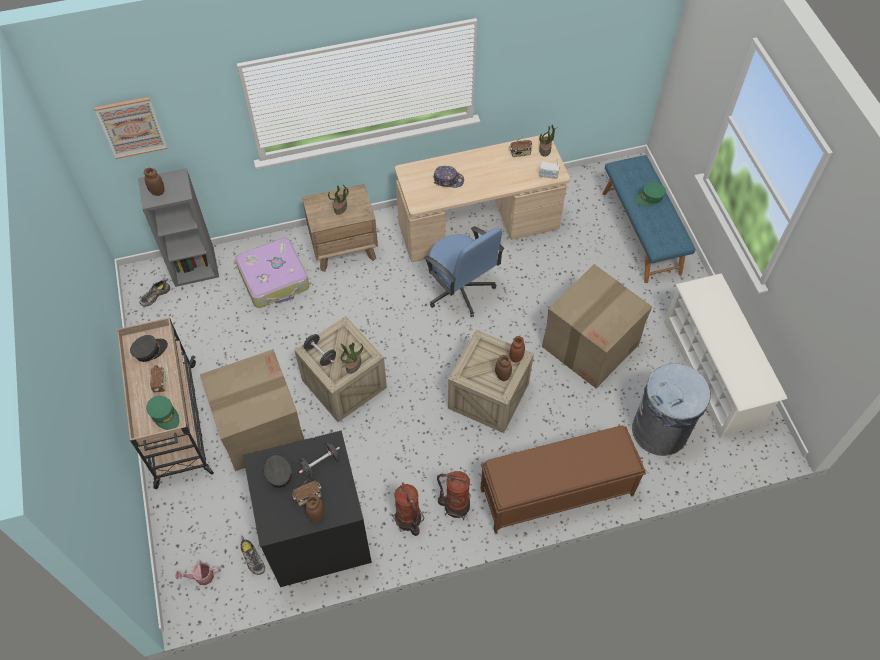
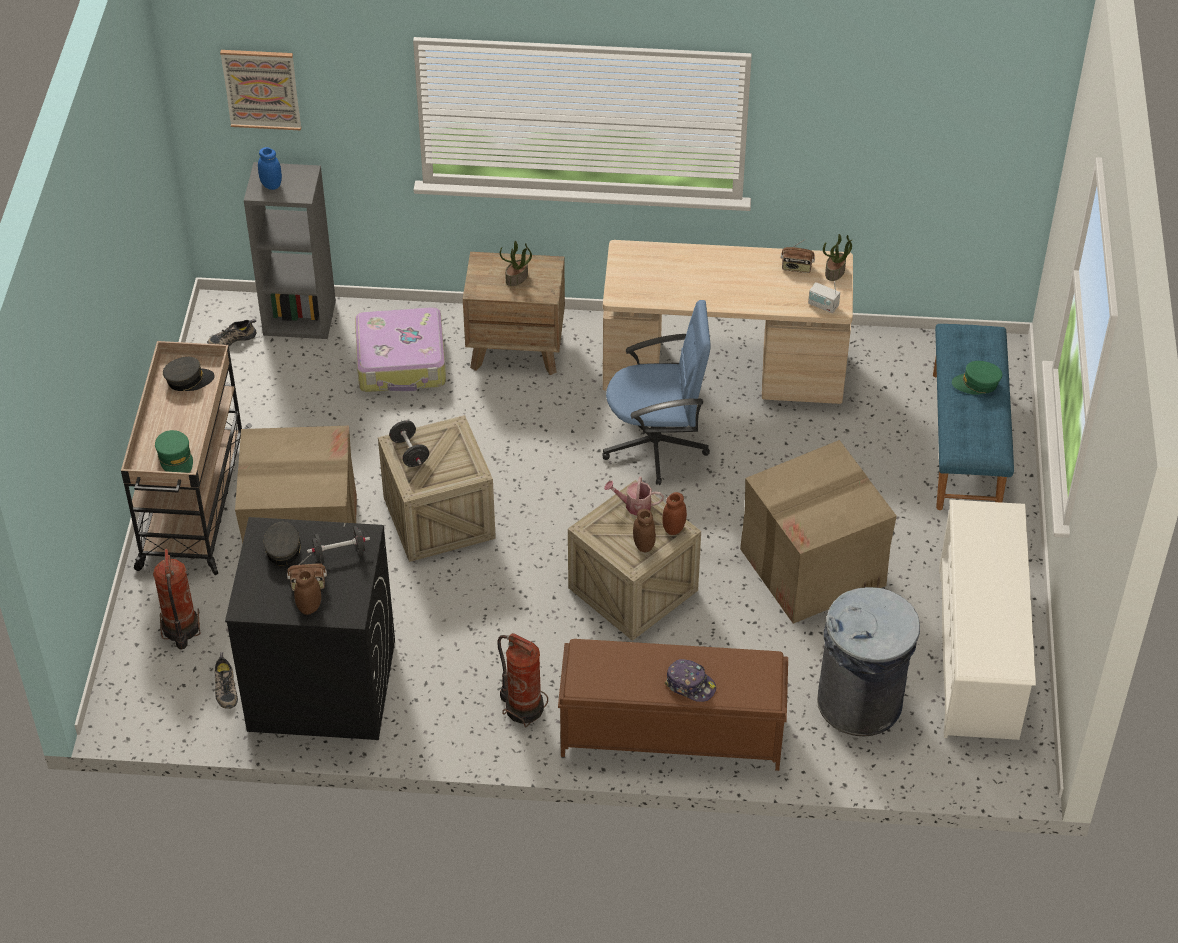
camera: 20 degrees right, 10 degrees down
(157, 192) = (271, 185): brown jar -> blue jar
(160, 383) = (185, 421): radio -> none
(201, 577) = (151, 689): watering can -> watering can (634, 505)
(353, 364) = (447, 476): potted plant -> none
(408, 520) = (450, 706): fire extinguisher -> fire extinguisher (180, 629)
(448, 180) = (676, 276): cap -> cap (690, 685)
(460, 290) = (657, 445): blue office chair -> blue office chair turned 75 degrees counterclockwise

